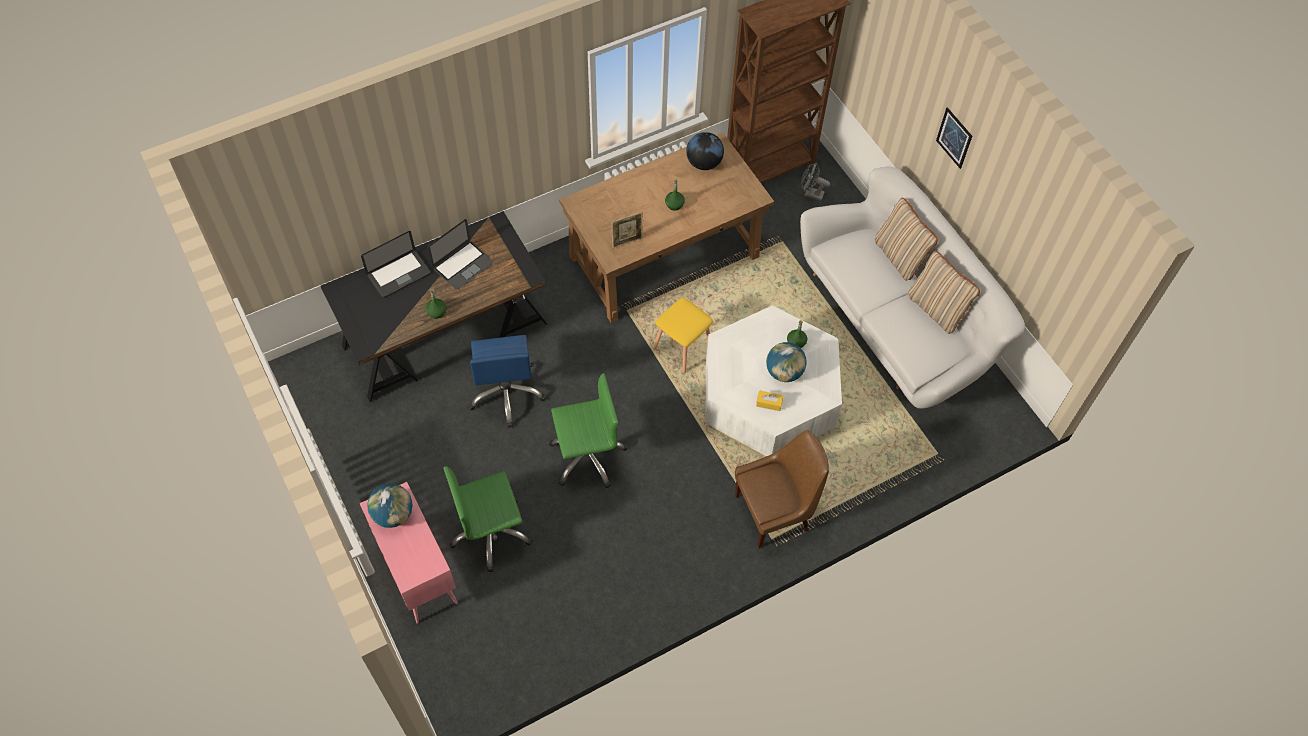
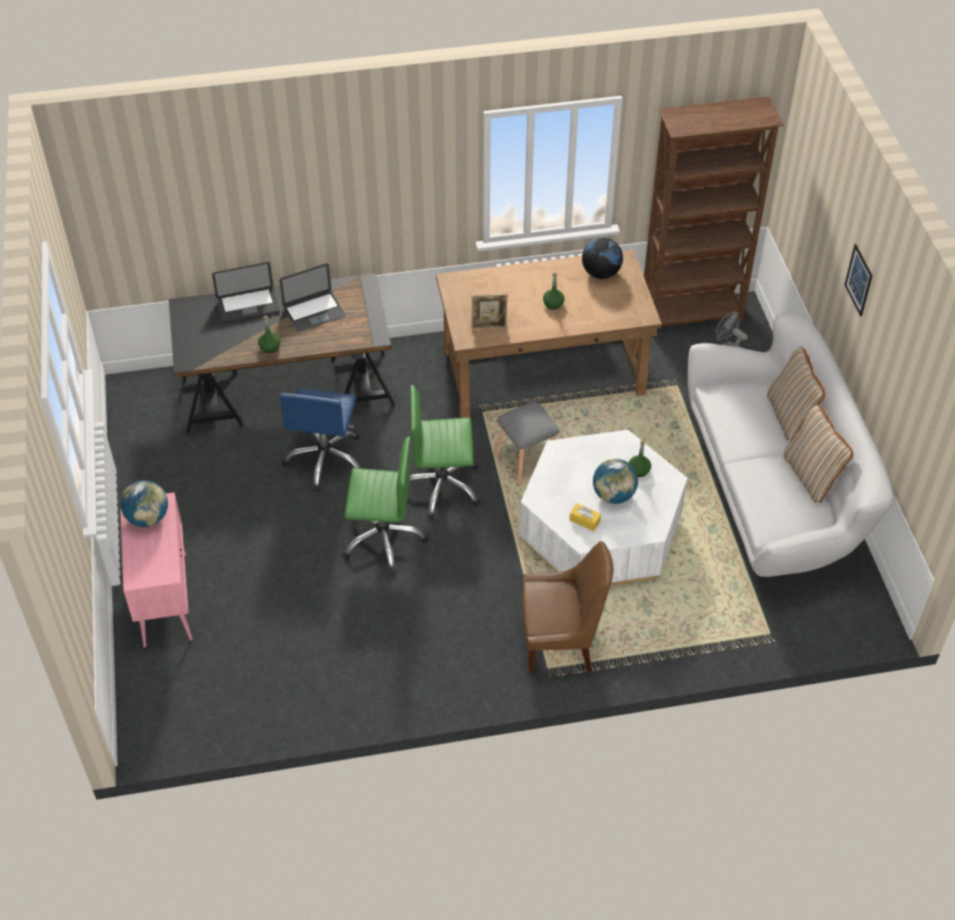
camera: 20 degrees right, 10 degrees down
(490, 533) = (253, 584): green office chair -> green office chair (442, 487)
(682, 349) = (526, 462): yellow stool -> grey stool

